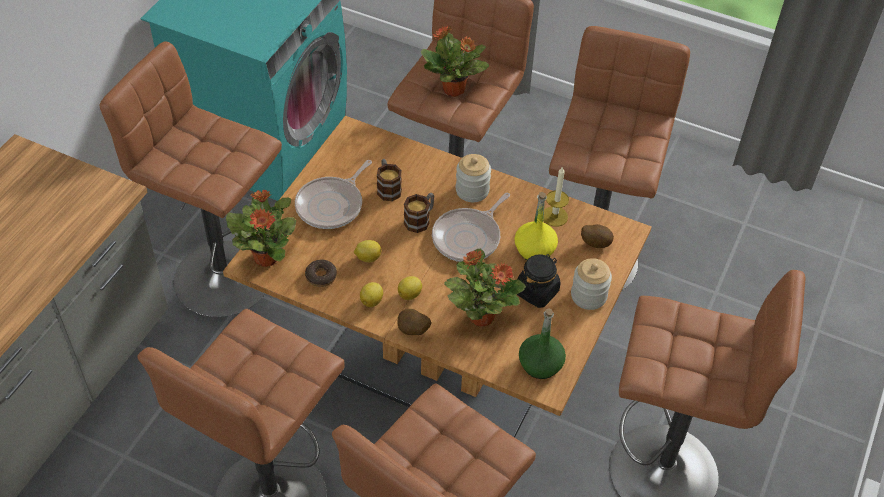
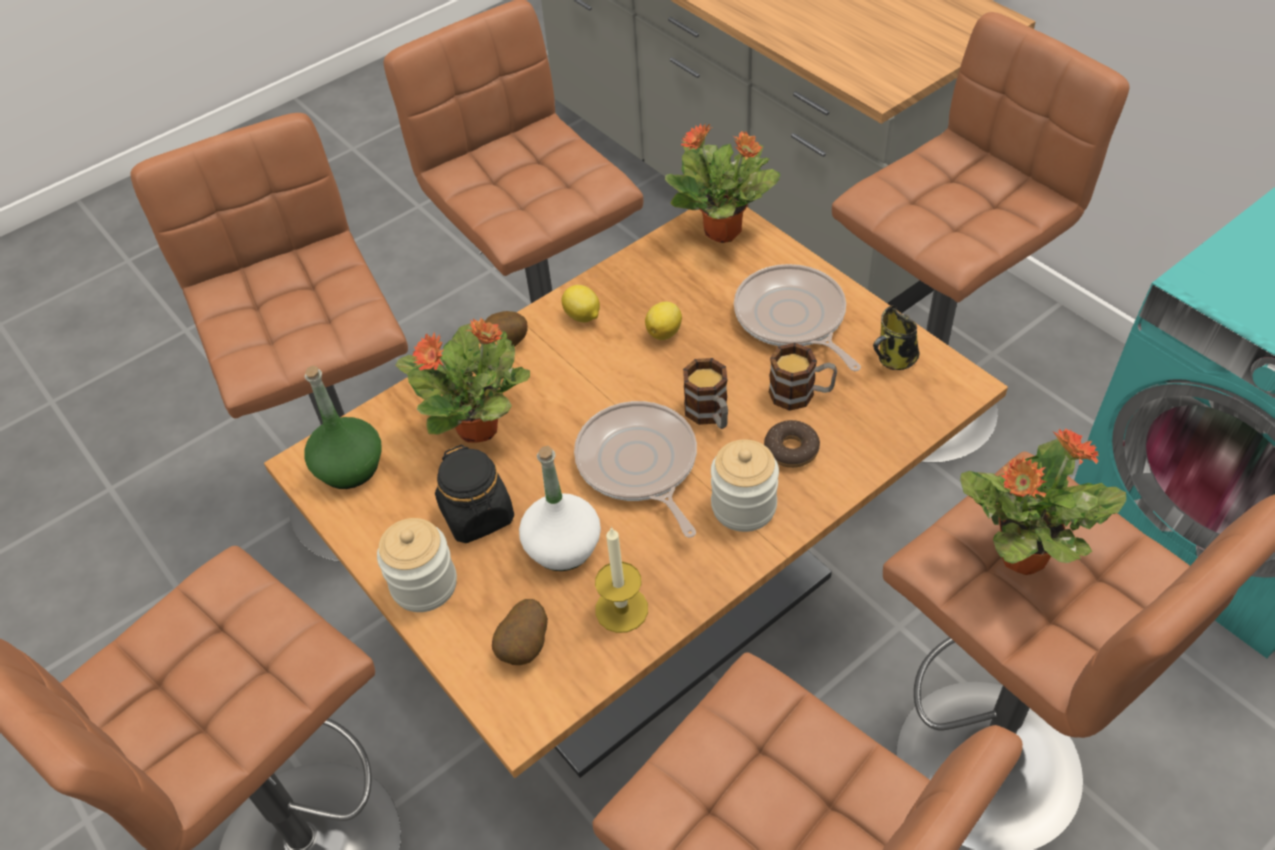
camera: 120 degrees right, 0 degrees up
(321, 276) = (658, 276): donut -> donut (791, 449)
(345, 158) = (894, 359): none -> mug
(410, 294) = (569, 360): lemon -> none
(535, 250) = (562, 547): yellow bottle -> white bottle

